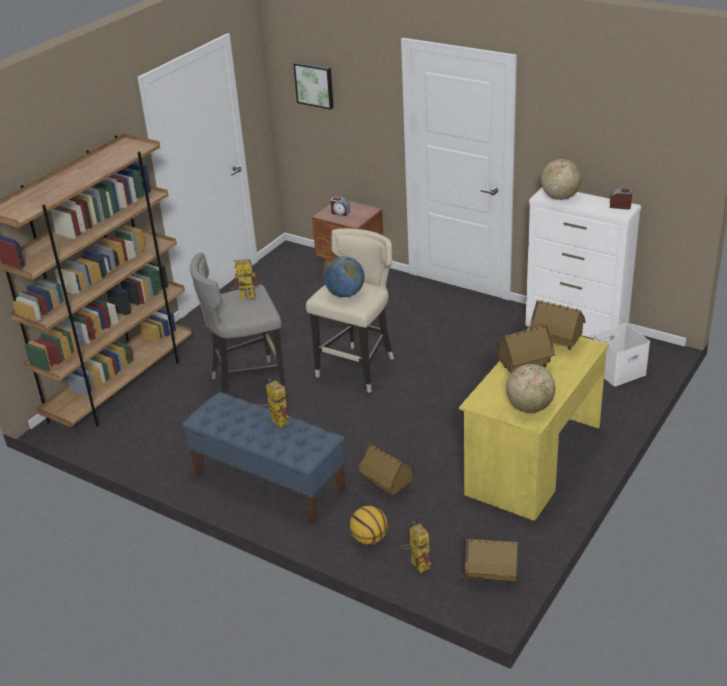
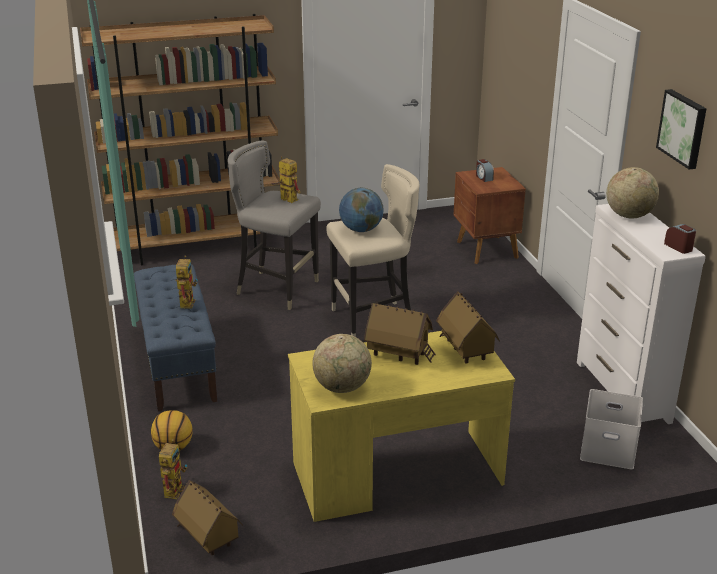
camera: 40 degrees right, 5 degrees down
(315, 84) = (508, 38): picture -> picture (683, 128)
(386, 486) = (249, 417): toy house -> none

